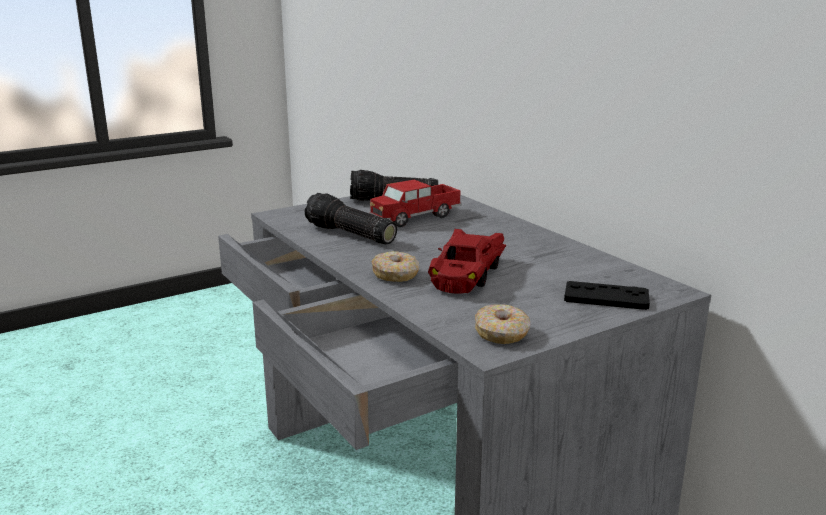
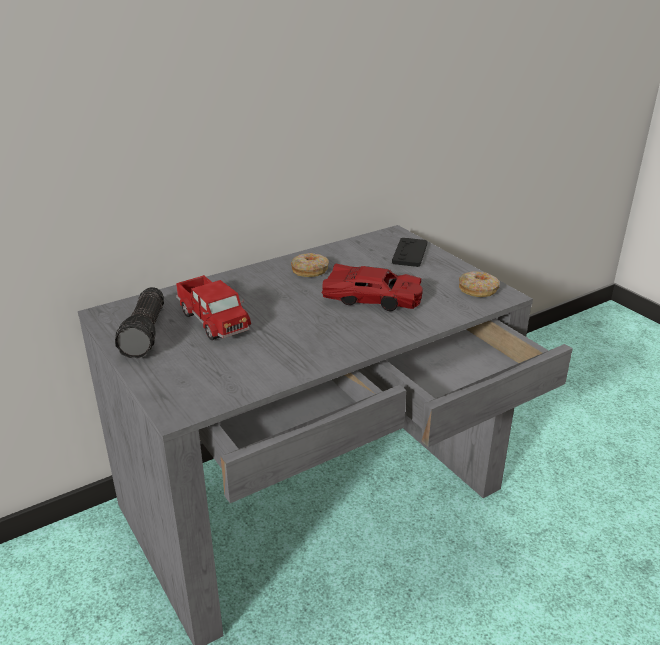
camera: 90 degrees left, 10 degrees up
(349, 234) = (265, 356): flashlight -> none
(396, 275) = (377, 328): donut -> donut (310, 270)

